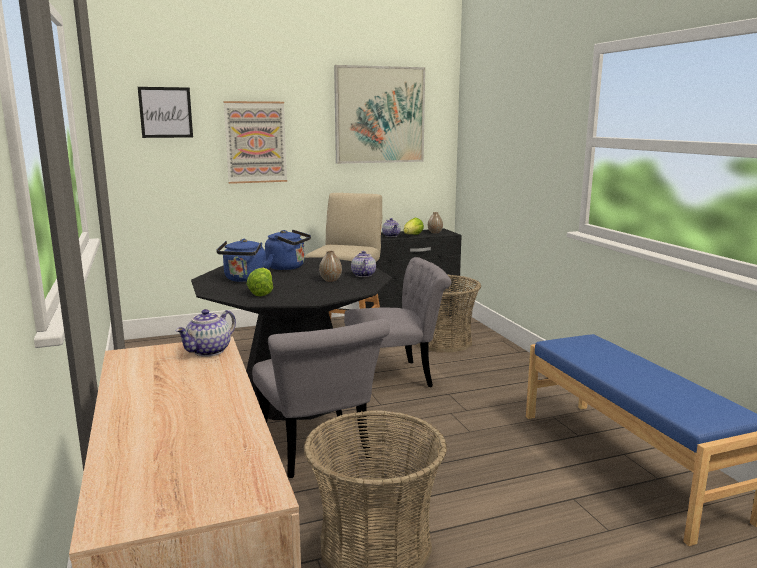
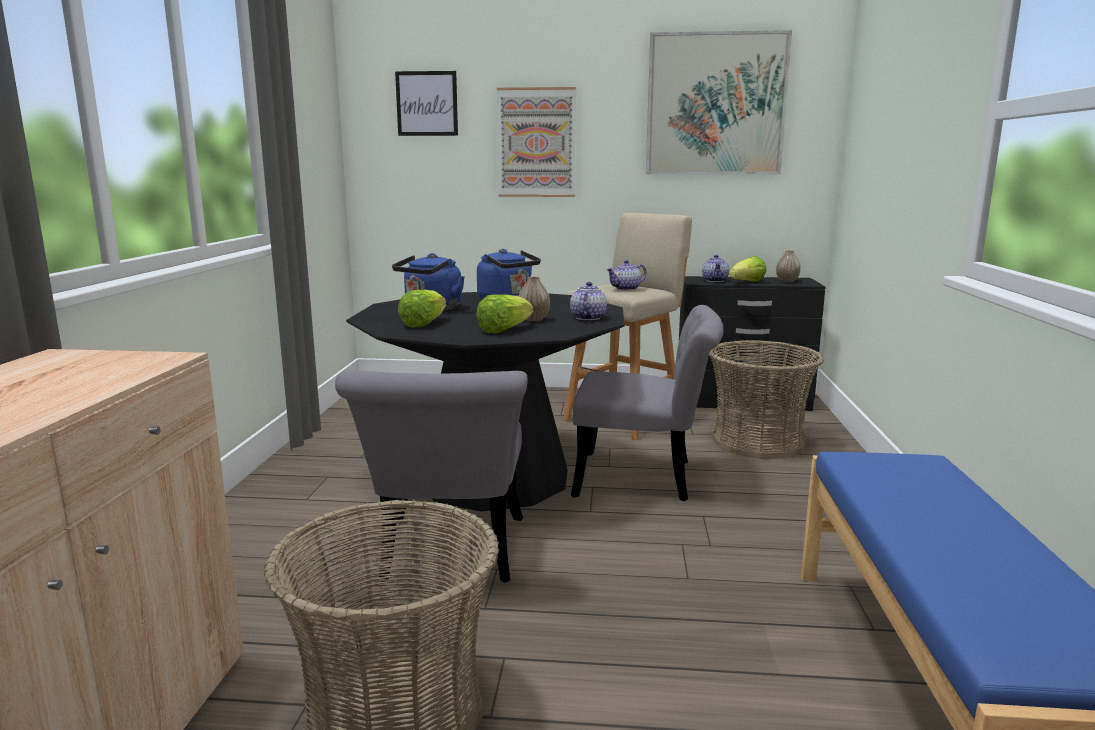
camera: 25 degrees right, 0 degrees up
(209, 351) = (139, 364): teapot -> teapot (626, 289)
(325, 291) = (504, 330): none -> lettuce

